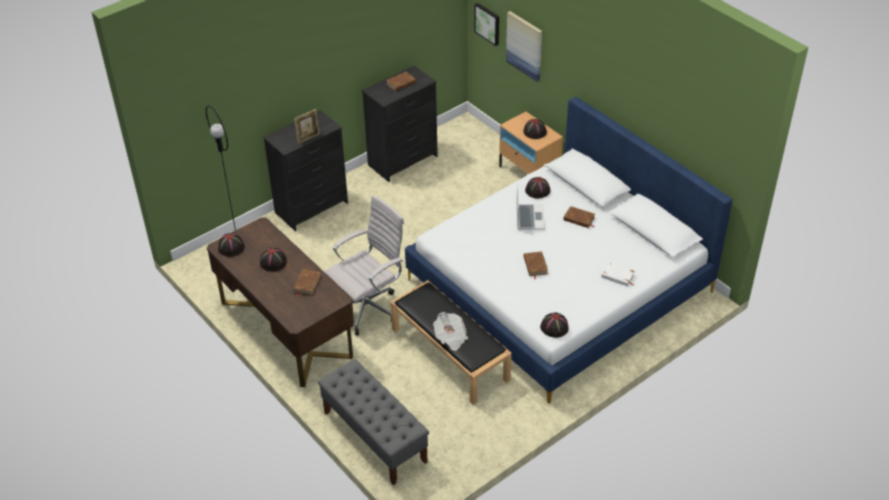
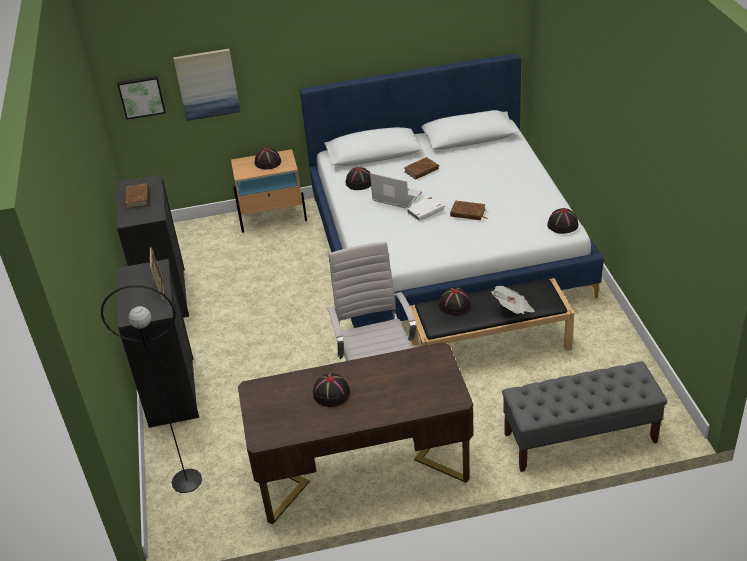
camera: 60 degrees left, 5 degrees down
(231, 247) = (272, 427): black hat -> black hat (454, 305)
(307, 284) = (392, 373): brown book -> none
(618, 276) = (517, 171): white book -> white book (425, 211)

